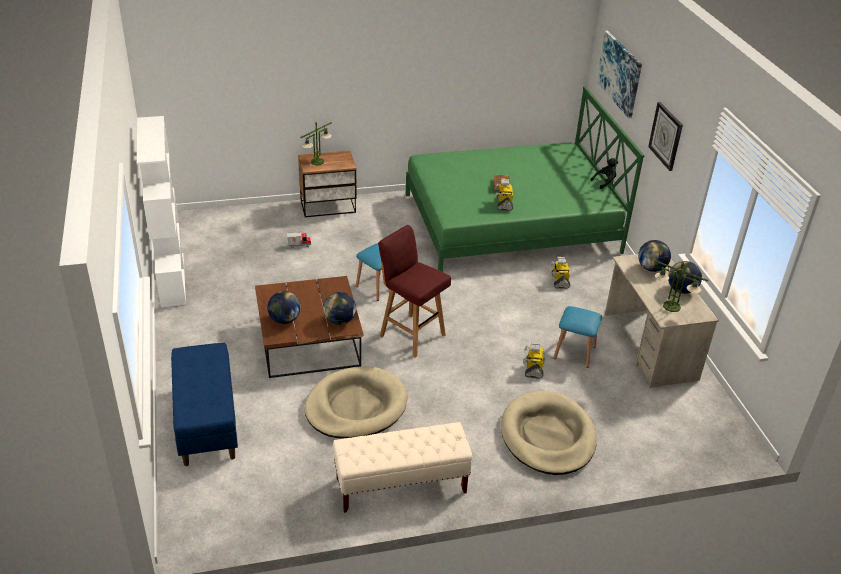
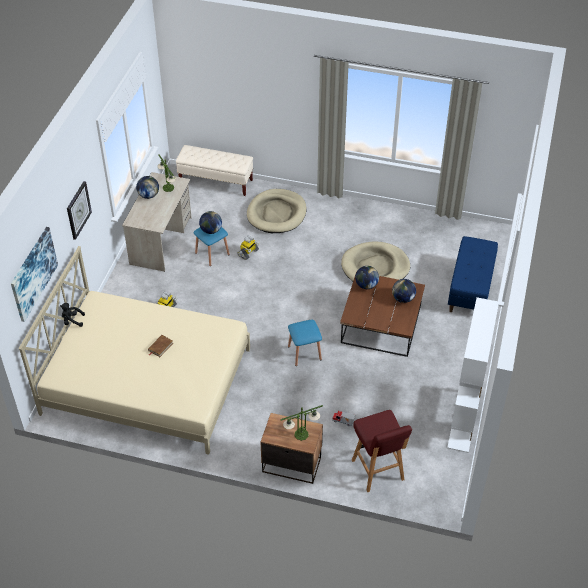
camera: 150 degrees left, 10 degrees up
(400, 485) = (376, 217): beige bench -> beige bench (216, 182)
(411, 334) = (308, 303): red stool -> red stool (378, 471)
(504, 203) = (178, 325): toy robot -> none
(510, 222) = (147, 381): green bed -> beige bed
(651, 268) = (148, 215): globe -> globe (211, 230)

